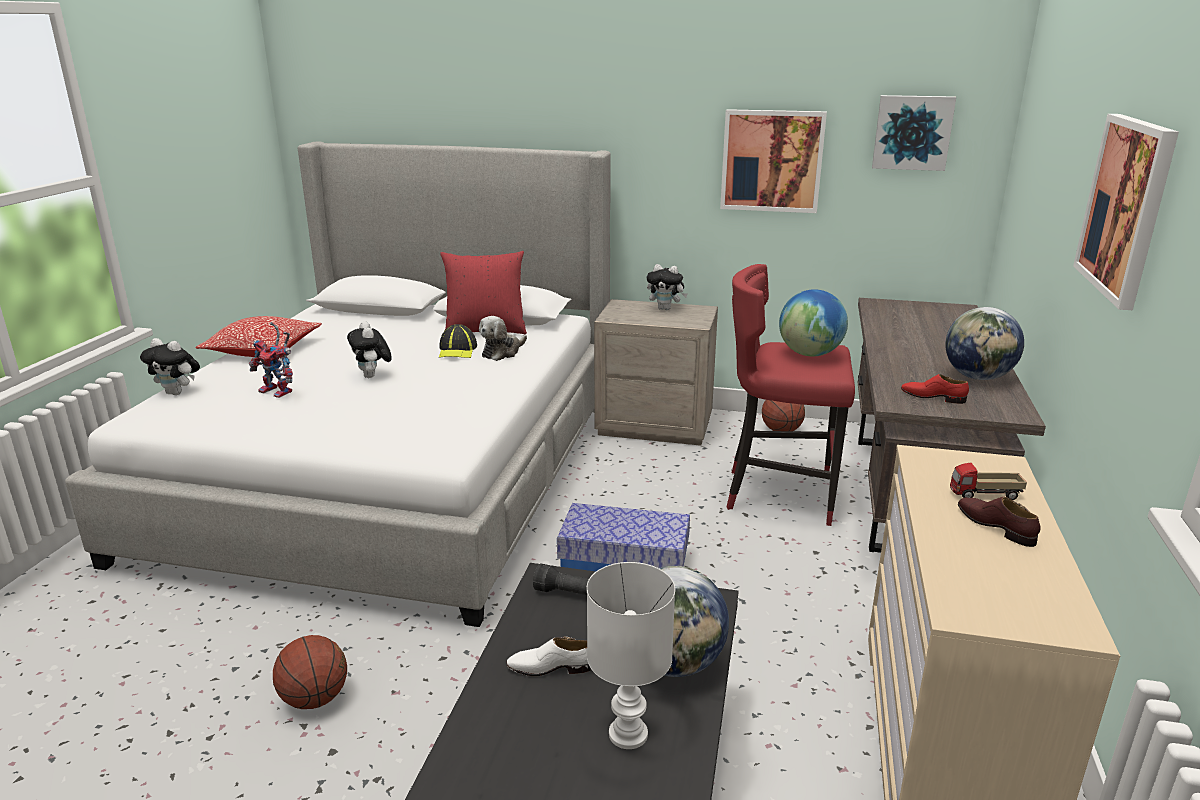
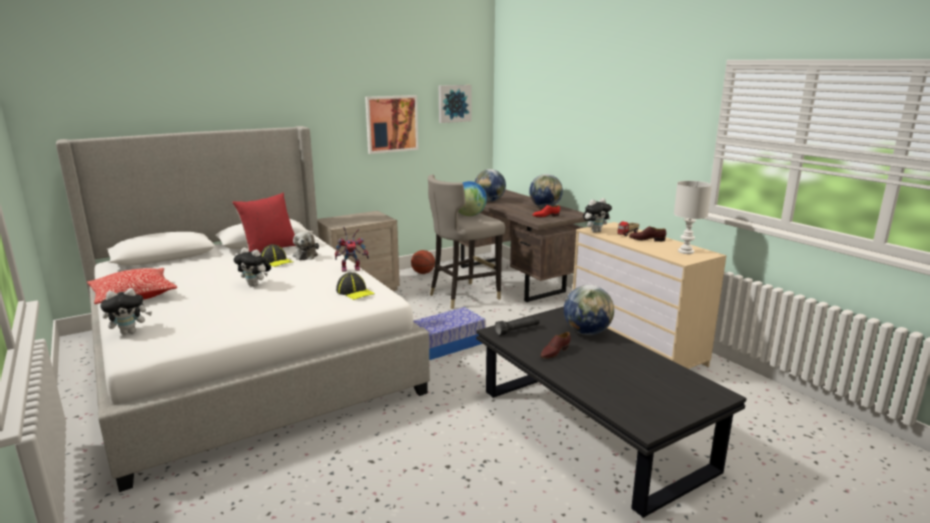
camera: 45 degrees left, 5 degrees down
(280, 391) = (215, 307): toy robot -> toy robot (352, 268)
(315, 699) = (401, 457): basketball -> none
(435, 429) = (355, 292): none -> cap
(550, 667) = (554, 352): white shoe -> brown shoe
(630, 734) = (614, 354): white table lamp -> white table lamp (686, 251)
(666, 309) = (355, 216): plush toy -> plush toy (595, 231)
(779, 494) = (463, 296): red stool -> grey stool
(898, 335) = (489, 201): none -> globe
(1126, 207) = (619, 116): picture -> none

